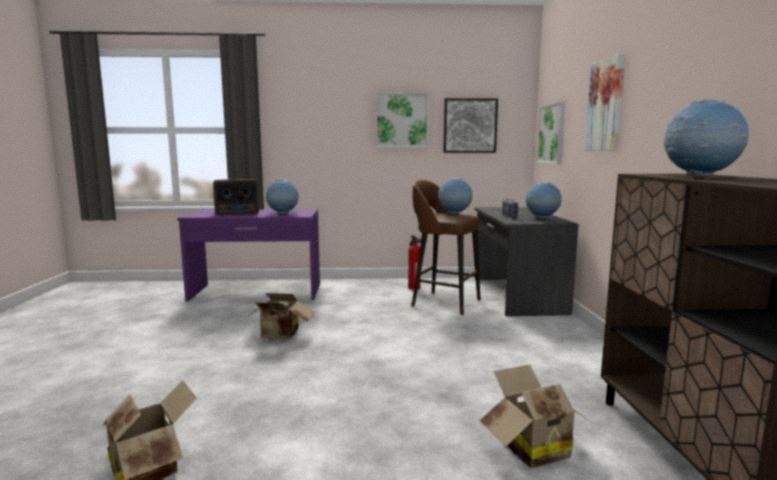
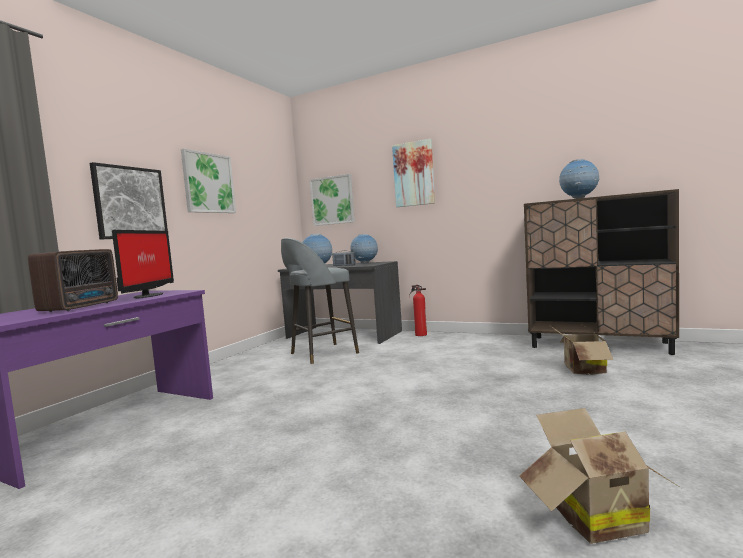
camera: 60 degrees left, 5 degrees down
(280, 335) = (299, 424): cardboard box -> none
(283, 214) = (147, 296): globe -> monitor
(413, 287) = (264, 357): fire extinguisher -> fire extinguisher (420, 334)
(444, 302) = (322, 354): brown stool -> grey stool
(470, 126) = (260, 193): picture -> picture (130, 203)

